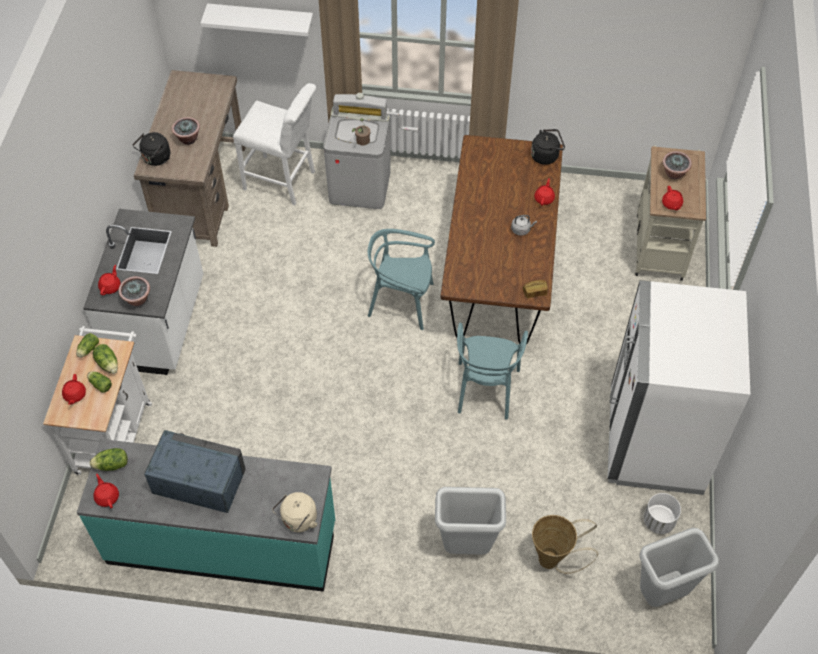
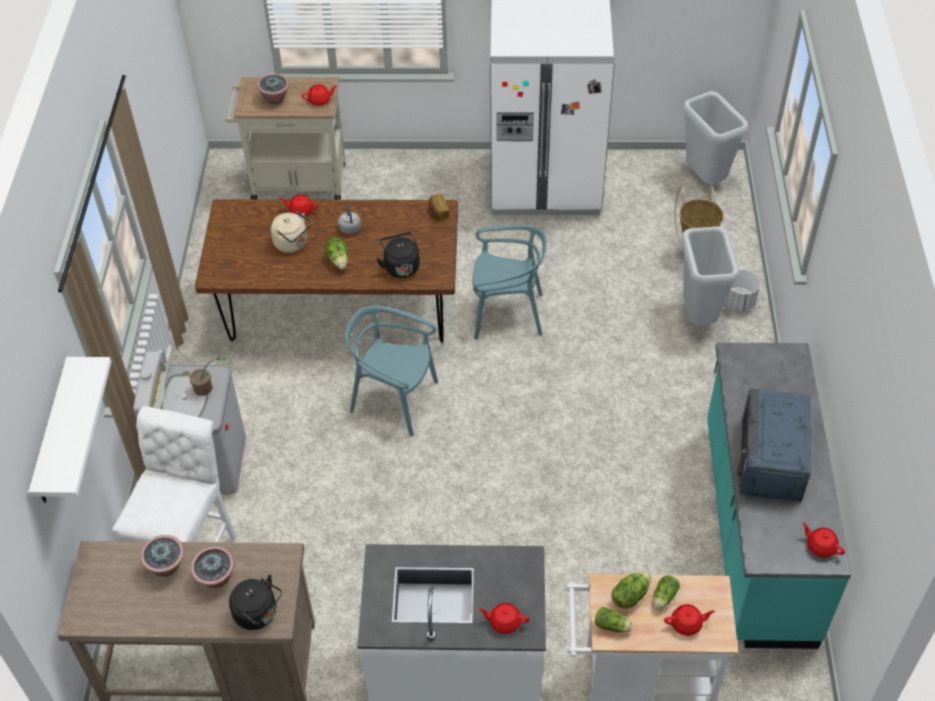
camera: 95 degrees left, 5 degrees down
(107, 496) = (820, 546): red teapot -> red teapot turned 75 degrees clockwise
(112, 465) = (778, 551): lettuce -> lettuce (339, 260)
(137, 300) = (522, 582): potted plant -> potted plant (167, 566)
(298, 521) = (790, 361): beige kettle -> beige kettle (293, 244)
(401, 302) = (394, 400): turquoise chair -> turquoise chair turned 105 degrees clockwise
(546, 156) = (232, 212): black kettle -> black kettle (401, 266)
(659, 521) = (632, 181): white planter -> white planter (739, 302)

